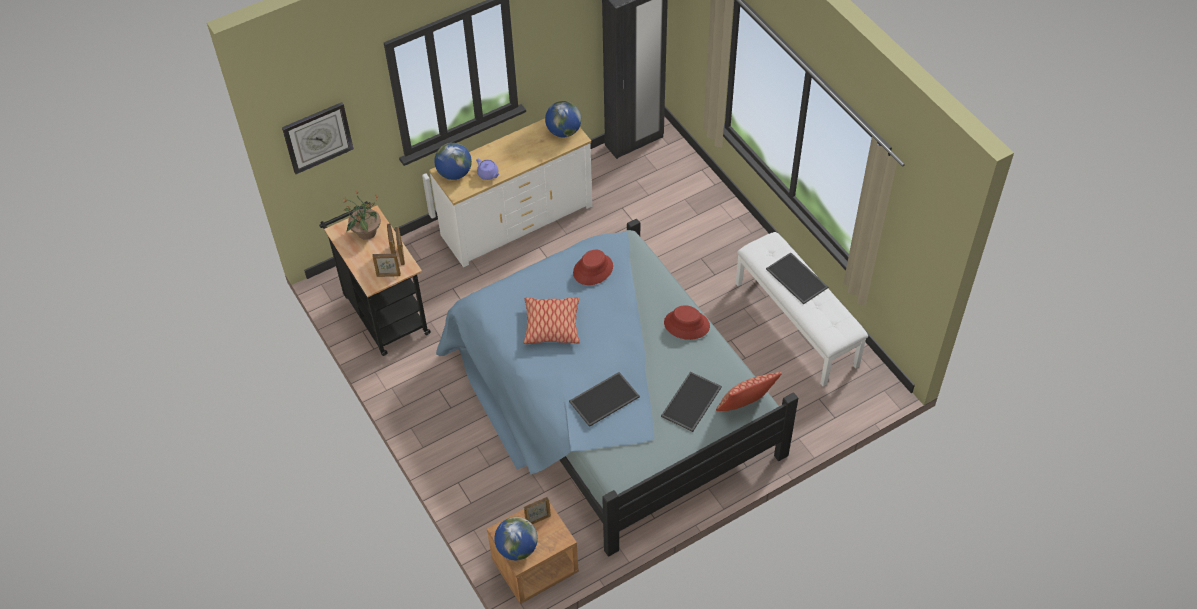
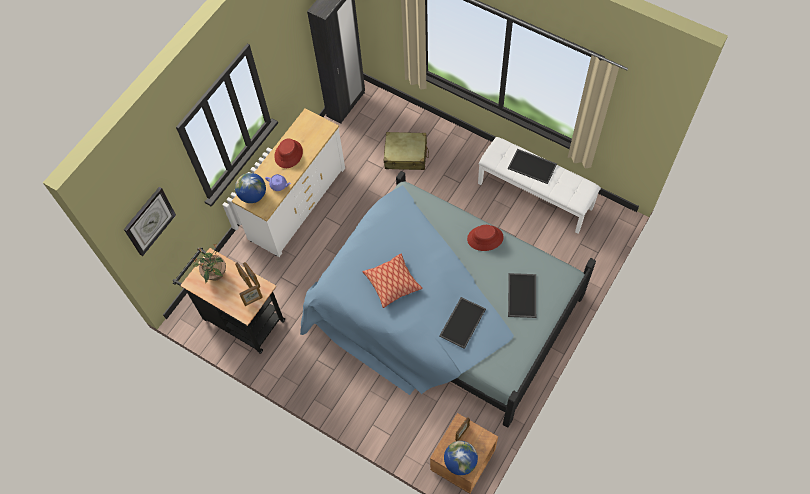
camera: 25 degrees left, 10 degrees up
(563, 131) = (314, 126): globe -> none
(593, 269) = (395, 225): red hat -> red hat (288, 154)
(669, 221) = (406, 155): none -> beige suitcase
(745, 406) = (560, 281): pillow -> none

